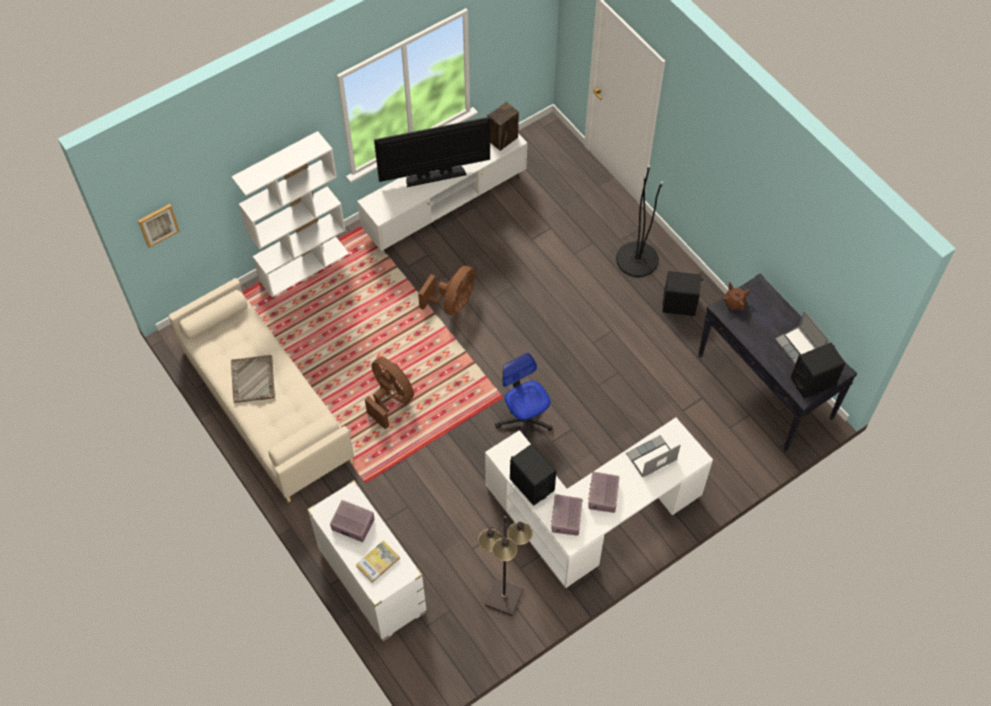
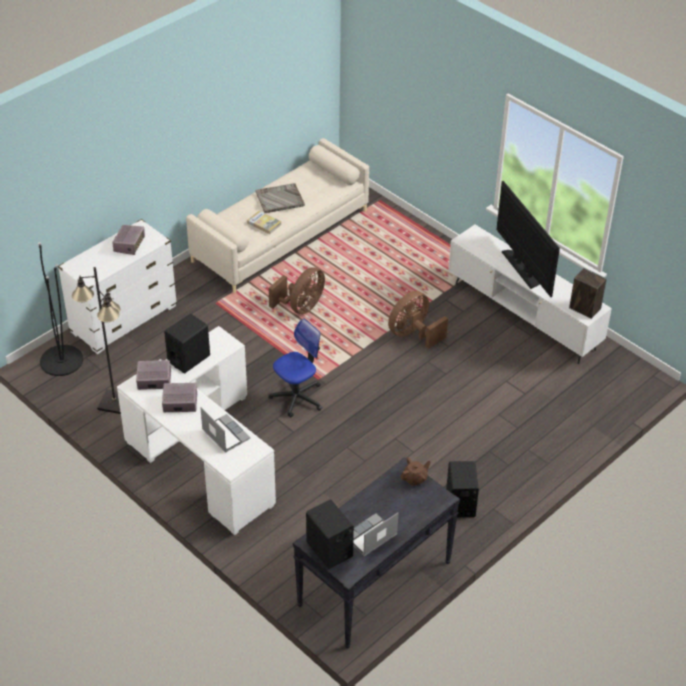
camera: 80 degrees right, 15 degrees down
(158, 225) = (361, 71): picture -> none
(304, 266) = (425, 236): white bookcase -> none
(378, 562) = (96, 263): book -> book (264, 223)
(453, 303) = (413, 334): brown fan -> brown fan turned 120 degrees clockwise
(637, 259) = (508, 464): black floor lamp -> black floor lamp (61, 360)

